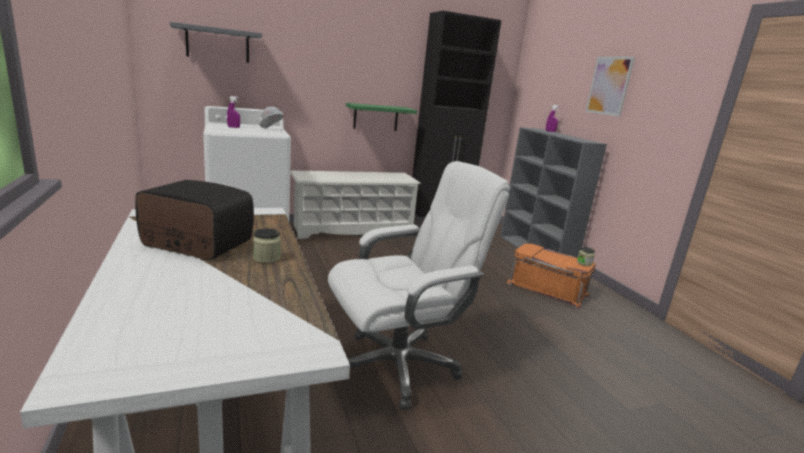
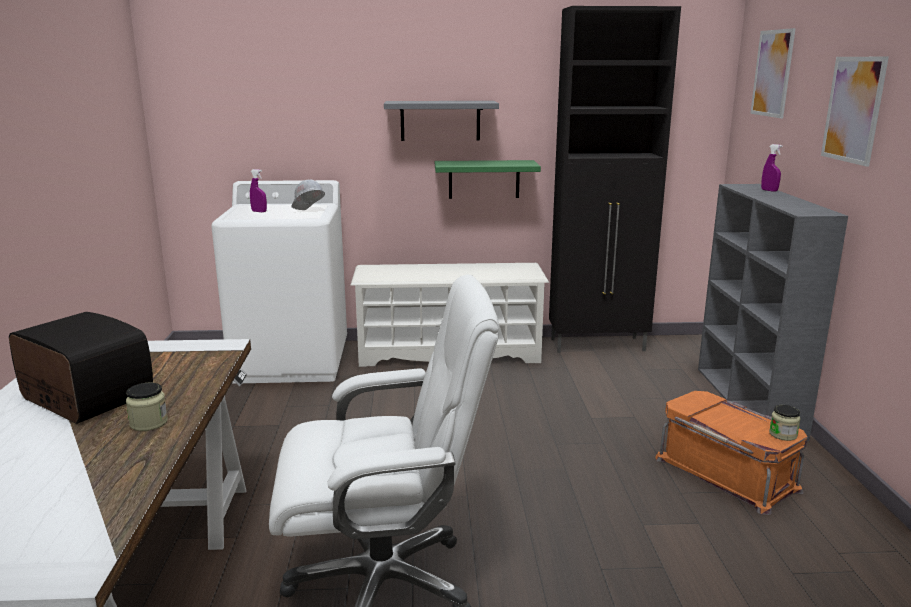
camera: 20 degrees right, 0 degrees up
(218, 44) = (248, 96): grey shelf -> grey shelf (440, 120)
(548, 65) = (772, 73): none -> picture

